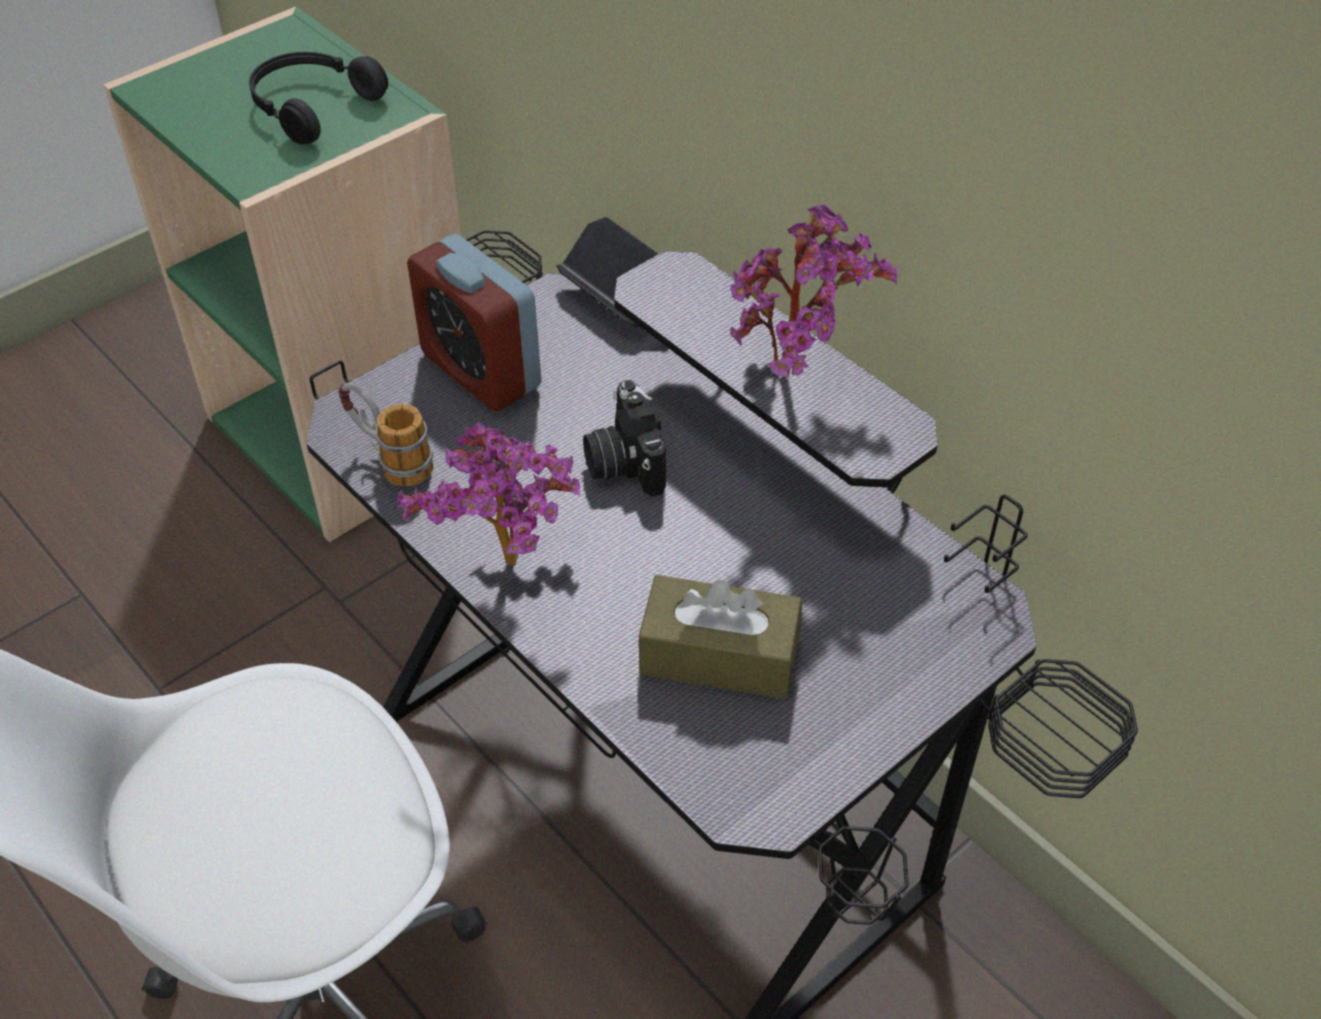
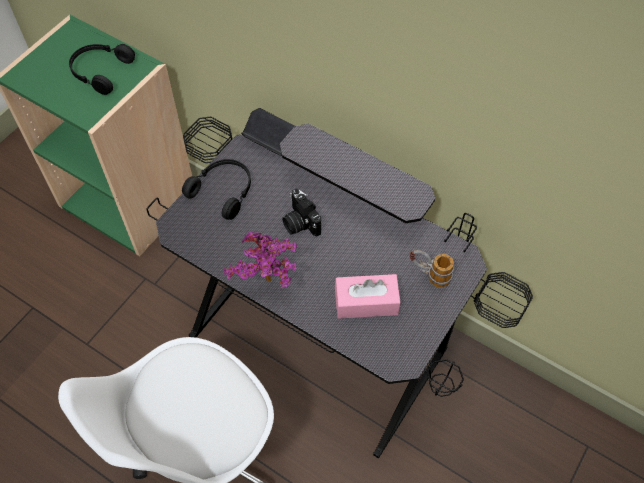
camera: 15 degrees left, 10 degrees up
(389, 459) = (199, 243): mug -> mug (429, 275)
(481, 370) = (223, 191): alarm clock -> black headphones
(719, 656) = (366, 302): brown tissue box -> pink tissue box
(796, 378) = (370, 178): potted plant -> none

